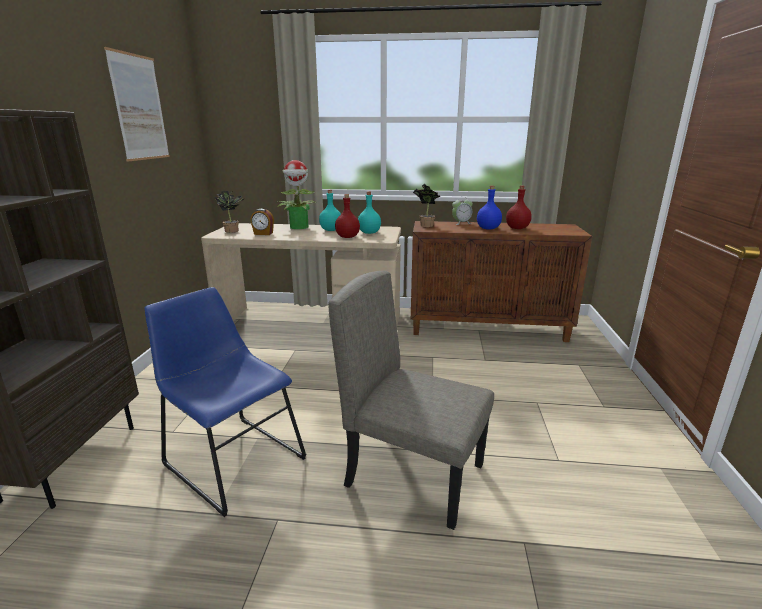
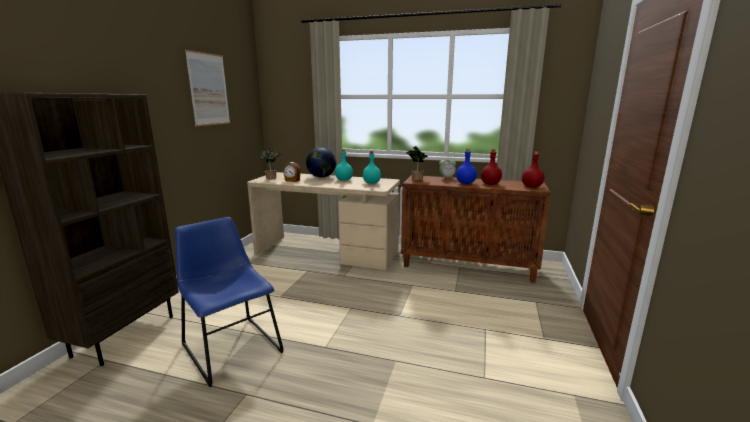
camera: 10 degrees right, 5 degrees down
(299, 227) = (322, 177): potted plant -> globe
(348, 237) = (353, 185): red bottle -> red bottle (532, 186)
(415, 474) = (361, 374): beige chair -> none

